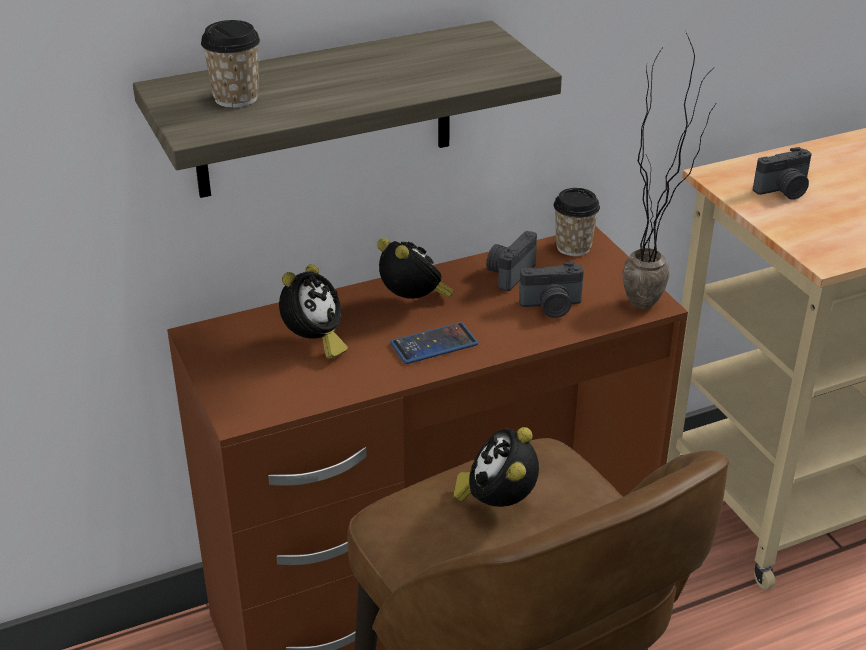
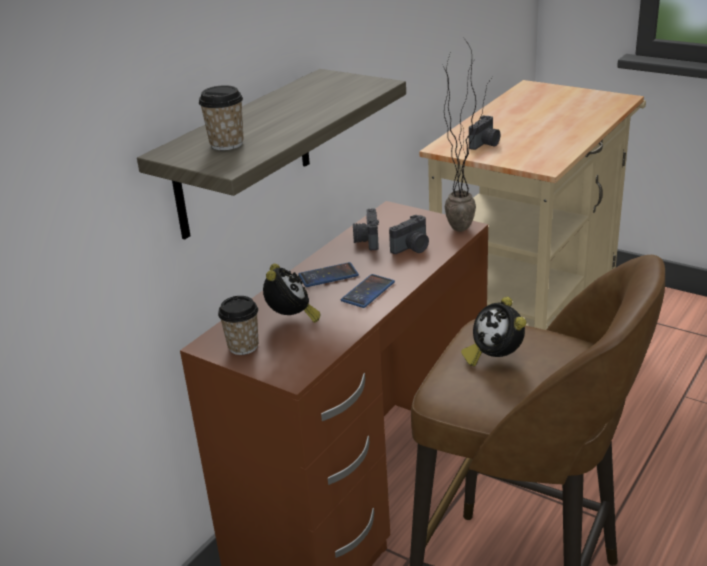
camera: 30 degrees left, 5 degrees down
(414, 303) = (328, 275): alarm clock -> phone
(573, 247) = (387, 215): cup -> cup (243, 346)

